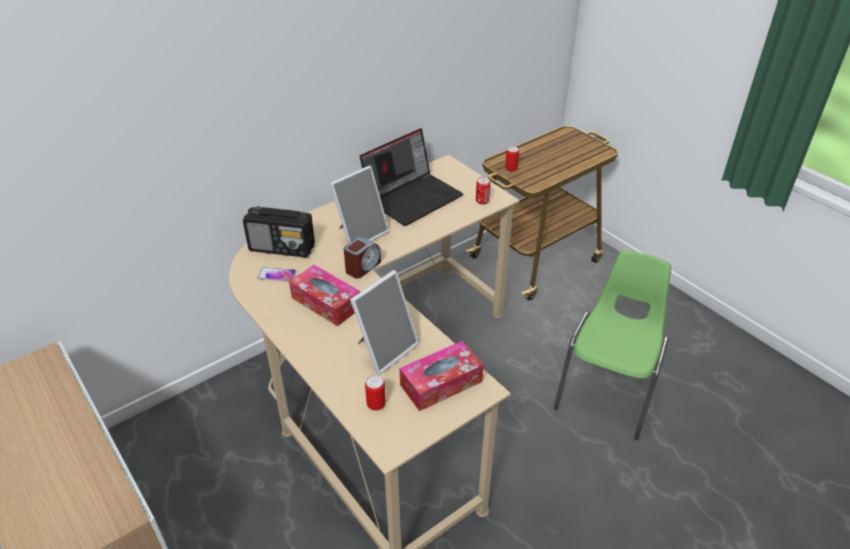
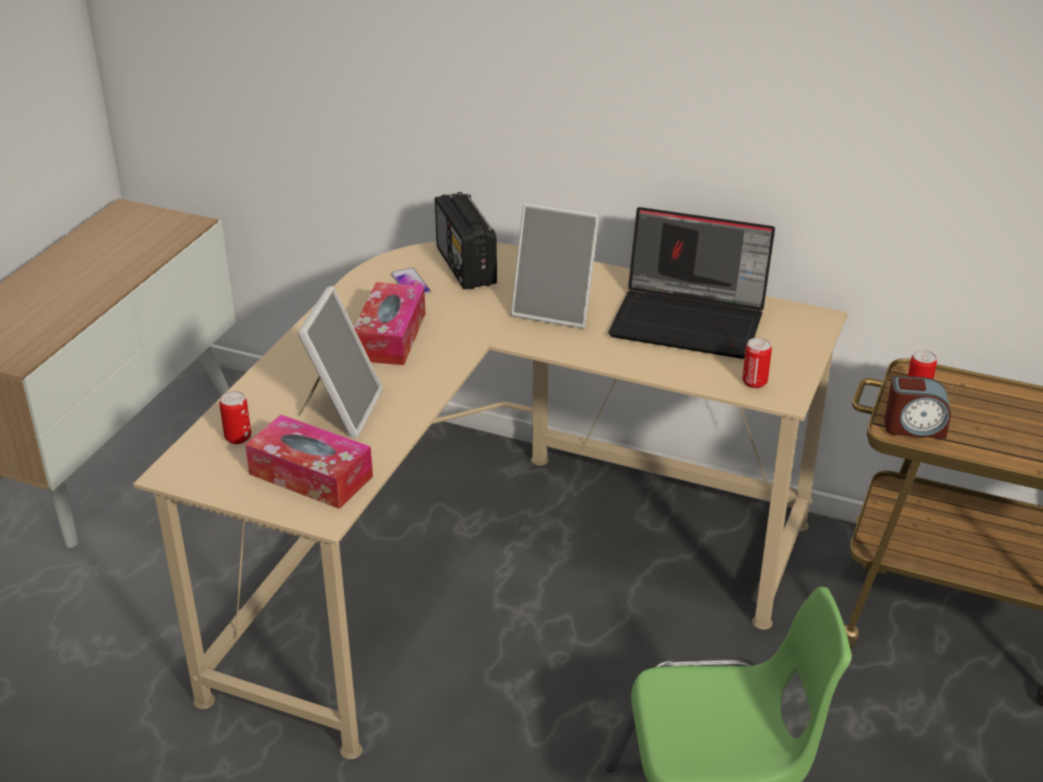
camera: 60 degrees right, 5 degrees down
(362, 267) = (486, 337): alarm clock -> alarm clock (914, 427)
(385, 349) = (340, 410): picture frame -> picture frame turned 90 degrees counterclockwise

